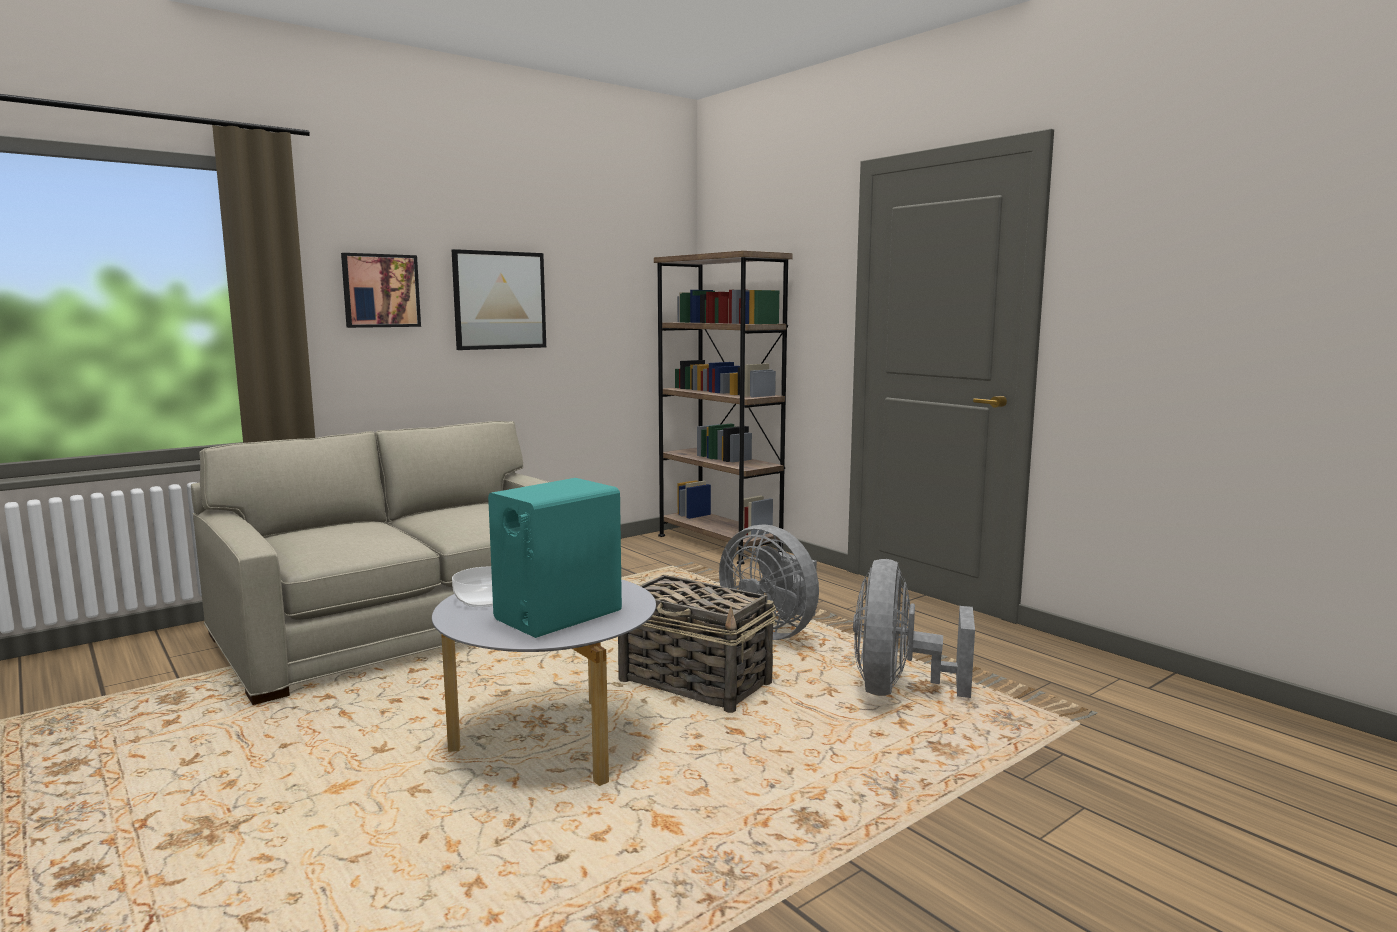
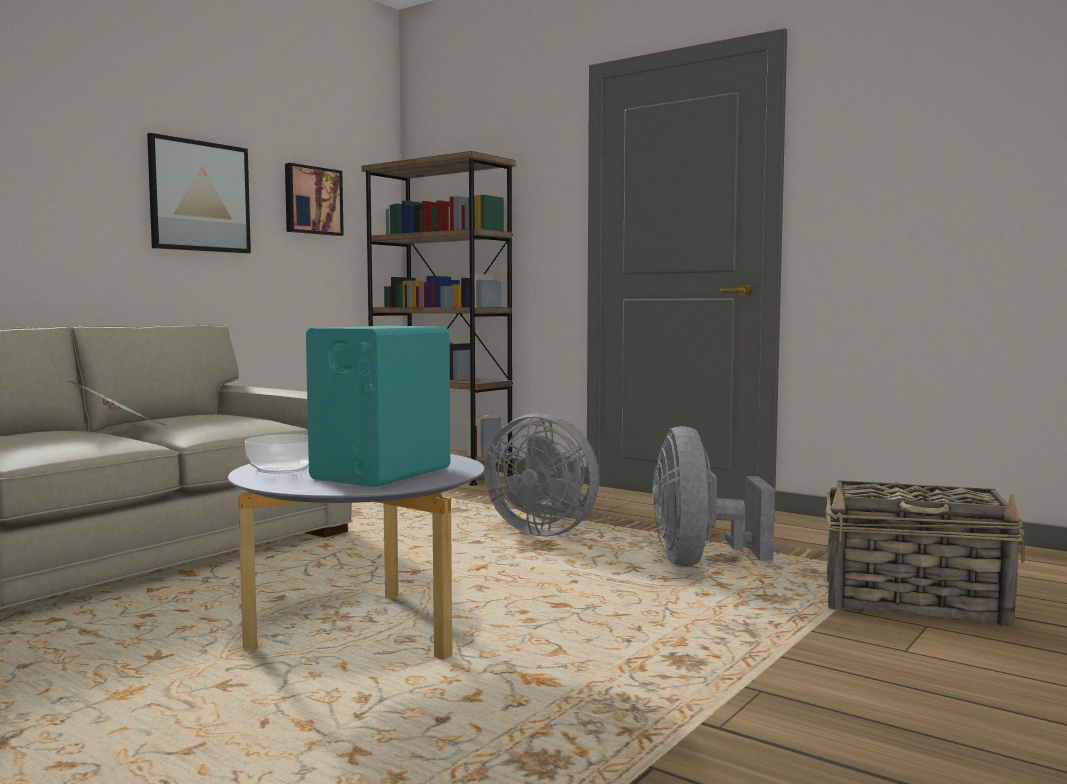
camera: 15 degrees left, 5 degrees down
(380, 291) = (65, 171): picture -> picture (312, 200)
(405, 523) = (119, 427): none -> newspaper
(696, 682) = (491, 573): basket -> basket (916, 603)

